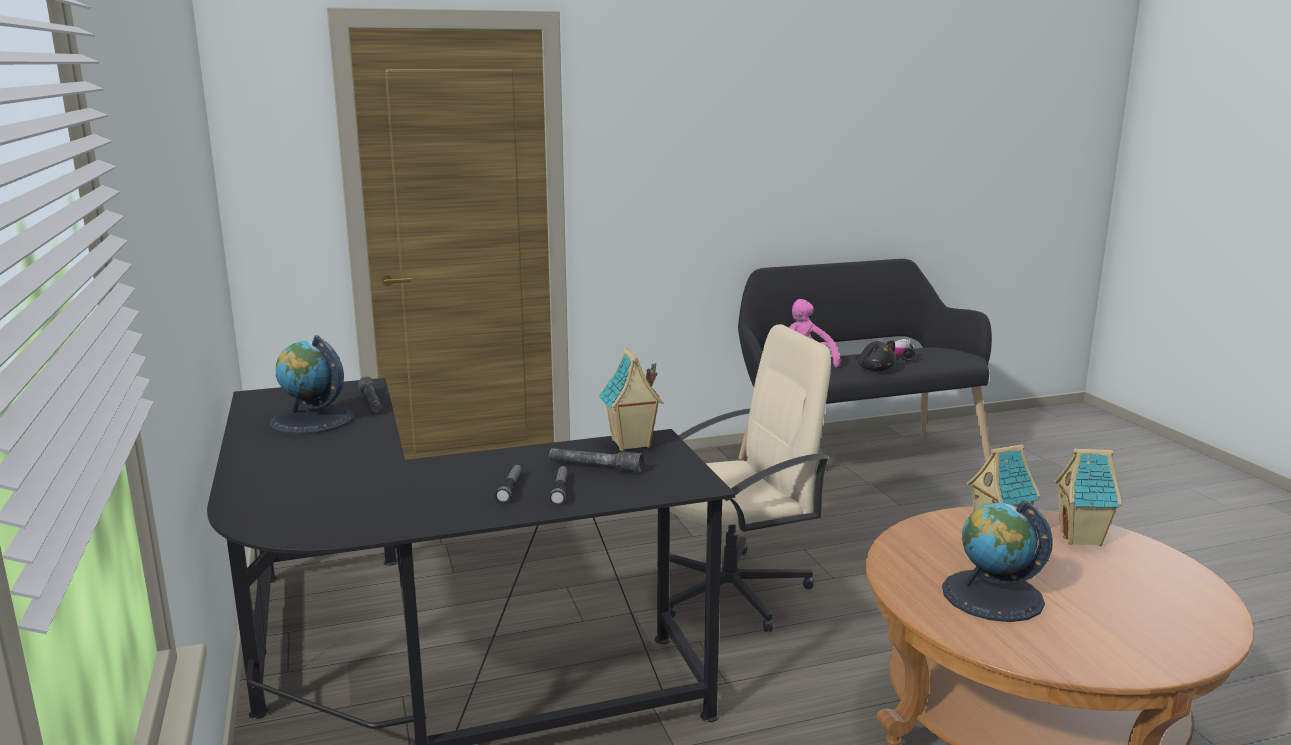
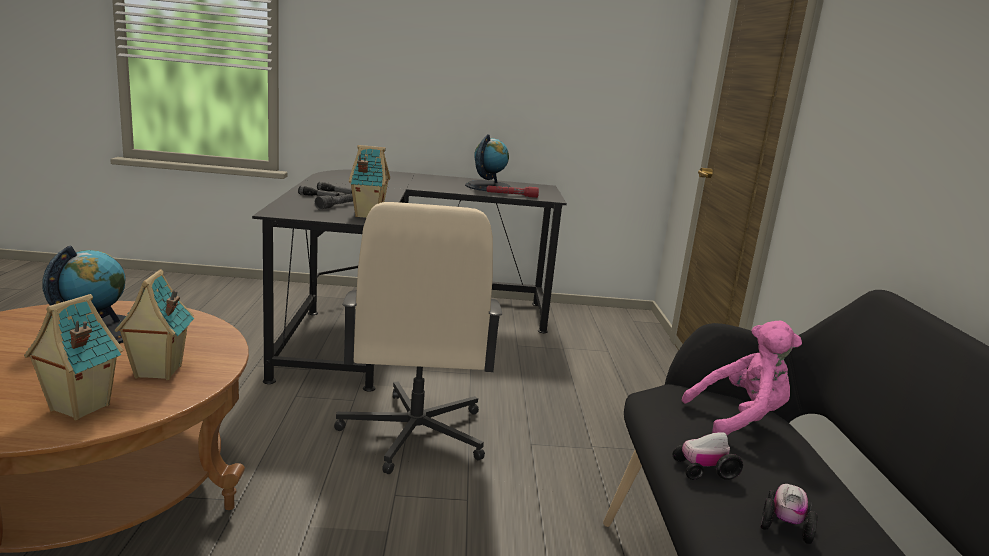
camera: 105 degrees right, 0 degrees up
(371, 402) = (511, 195): grey flashlight -> red flashlight
(875, 369) = (704, 469): black plush toy -> toy car

